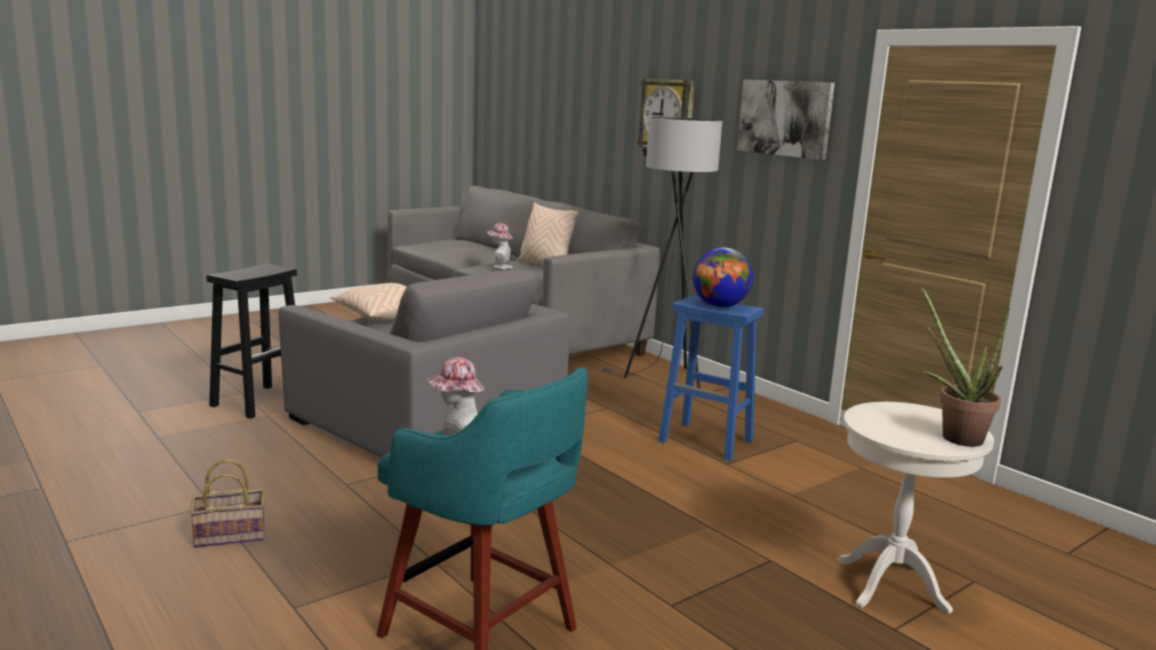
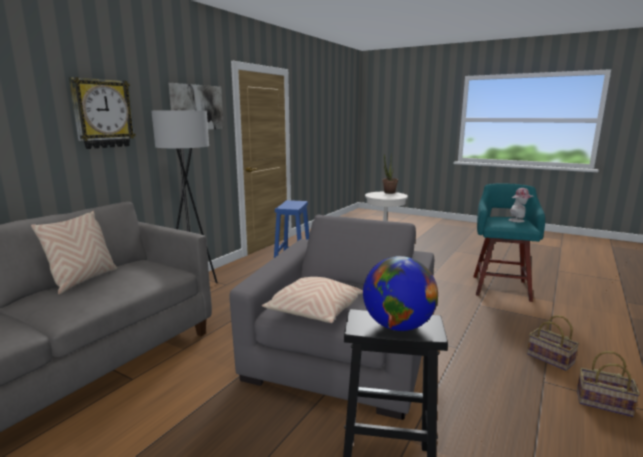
camera: 110 degrees left, 0 degrees up
(131, 518) = (602, 403): none -> basket
(500, 266) = (96, 295): hat -> none
(720, 306) = (293, 204): globe -> globe (398, 326)

